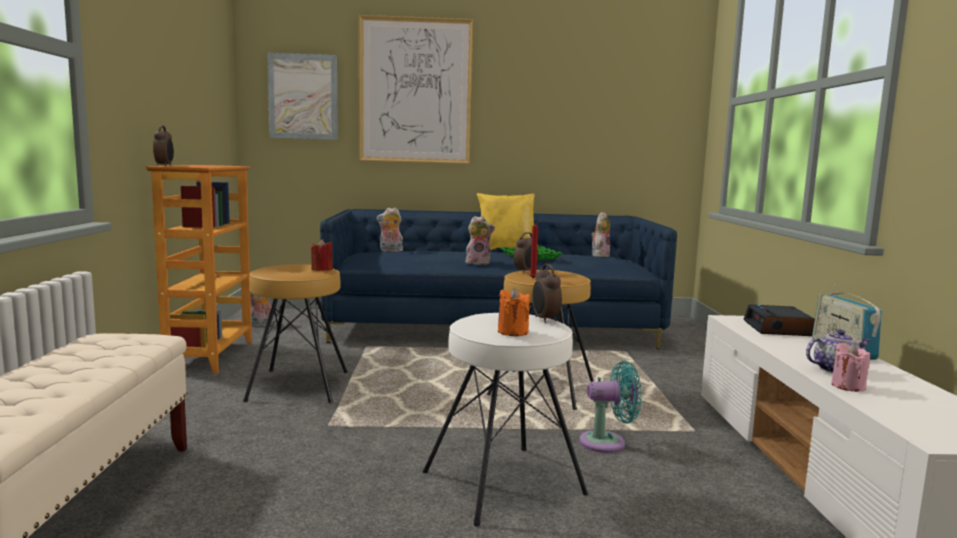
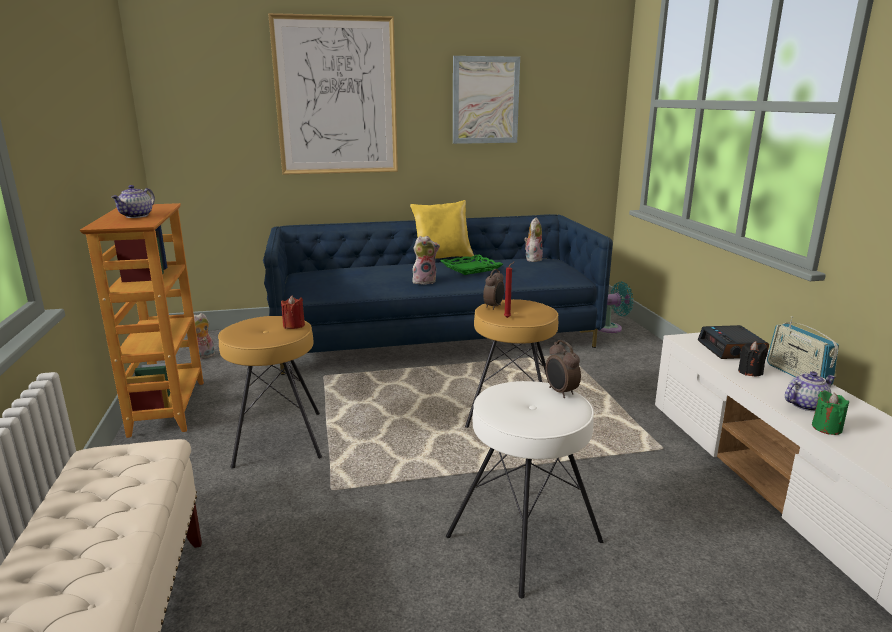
camera: 10 degrees left, 10 degrees up
(165, 166) = (99, 224): alarm clock -> none
(202, 166) = (137, 216): none -> teapot
(303, 96) = (214, 107): picture -> picture (485, 100)
(390, 251) = (329, 270): plush toy -> none
(513, 332) = (544, 418): orange candle -> none
(607, 442) = (595, 473): turquoise fan -> turquoise fan (611, 328)
(787, 344) = (750, 372): none -> black candle
(848, 386) = (826, 428): pink candle -> green candle

